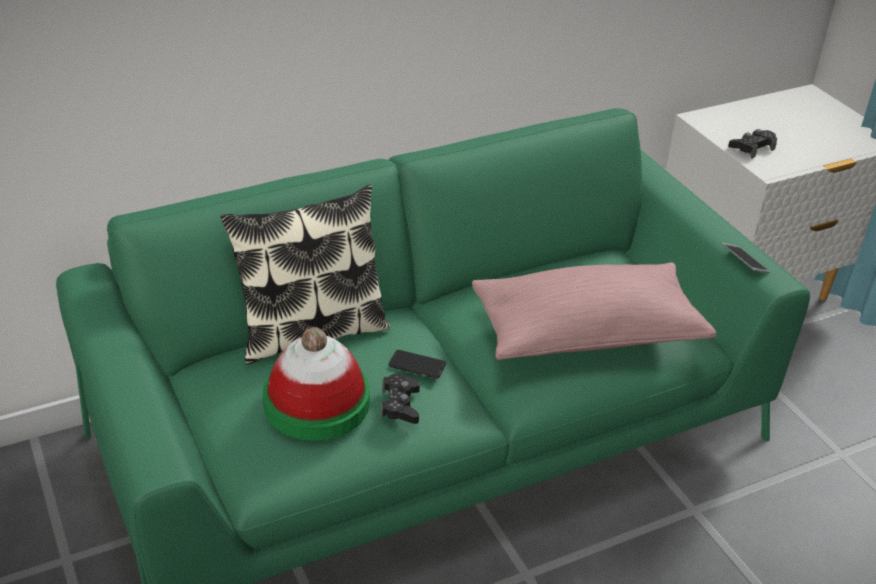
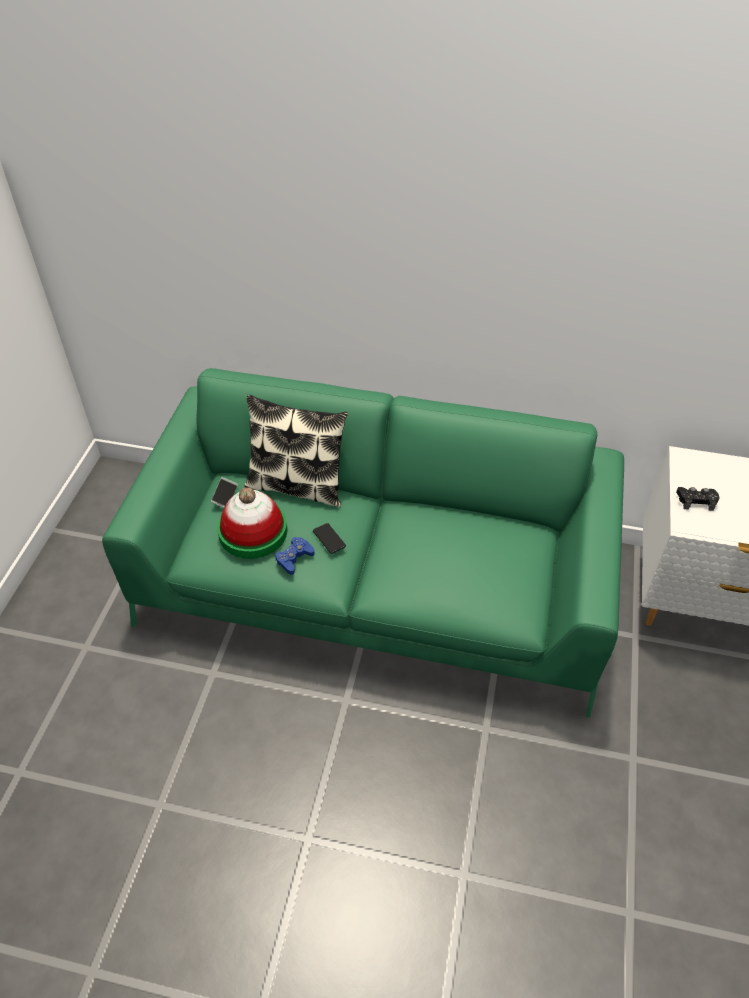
camera: 40 degrees right, 10 degrees up
(400, 405) = (294, 558): black game controller -> blue game controller
(587, 334) = (451, 575): pink pillow -> none
(744, 262) = (587, 584): phone -> phone (225, 495)

